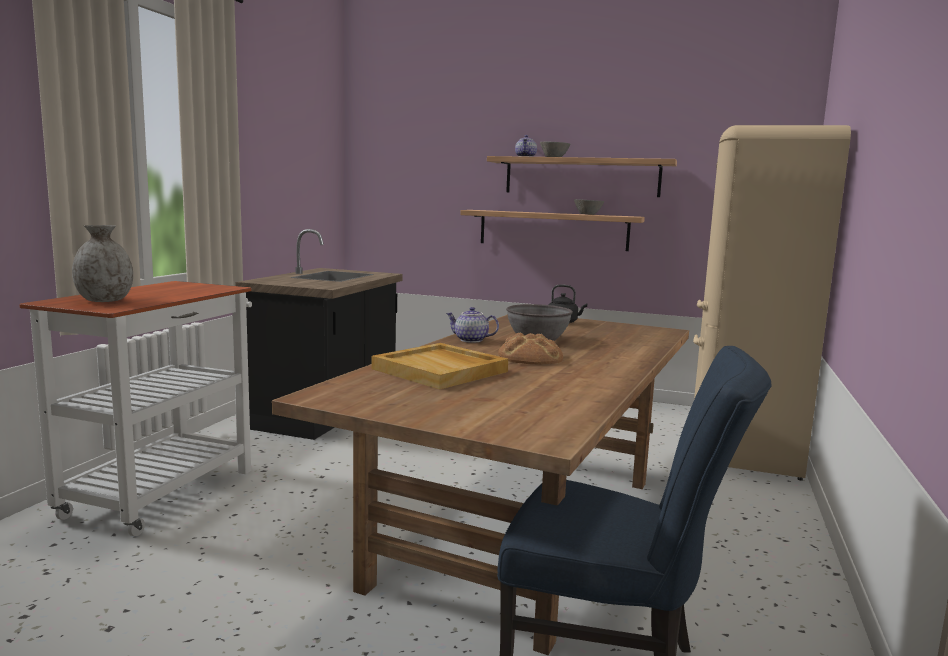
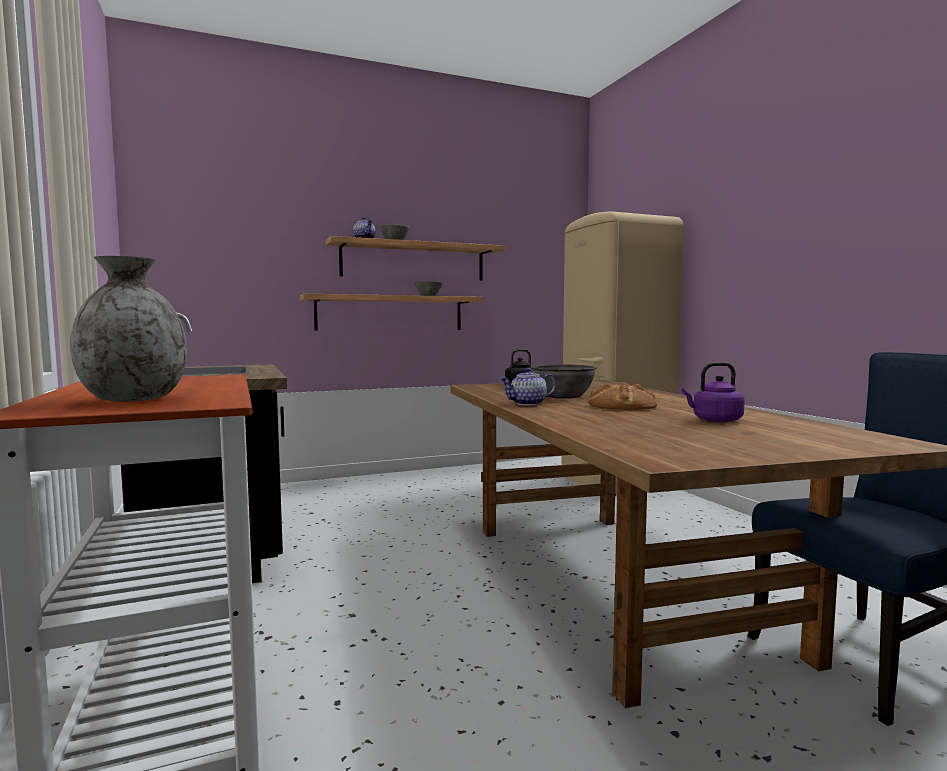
camera: 40 degrees left, 5 degrees down
(441, 370) = (624, 423): beige tray -> none
(521, 385) = (714, 420): none -> purple kettle

